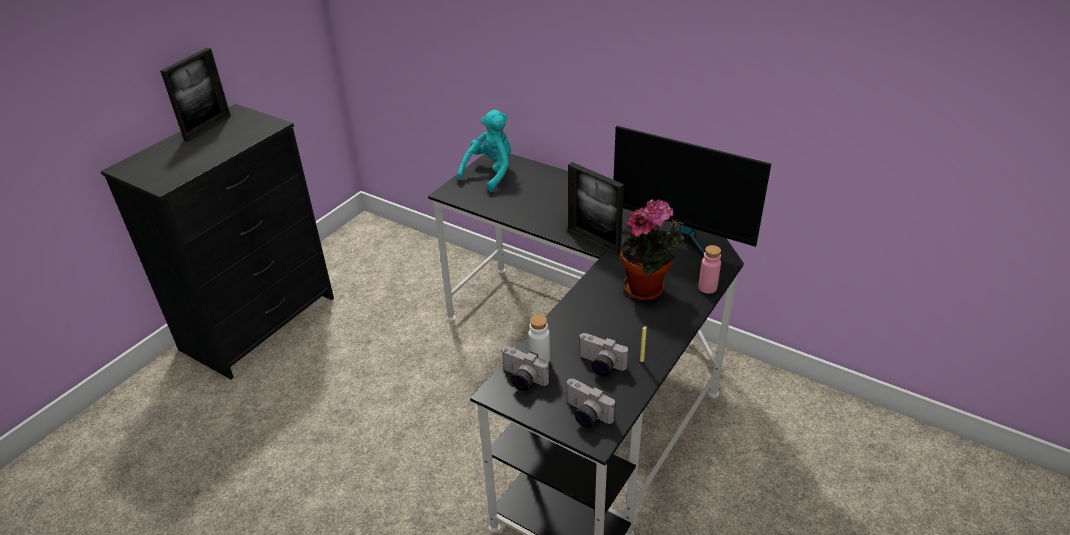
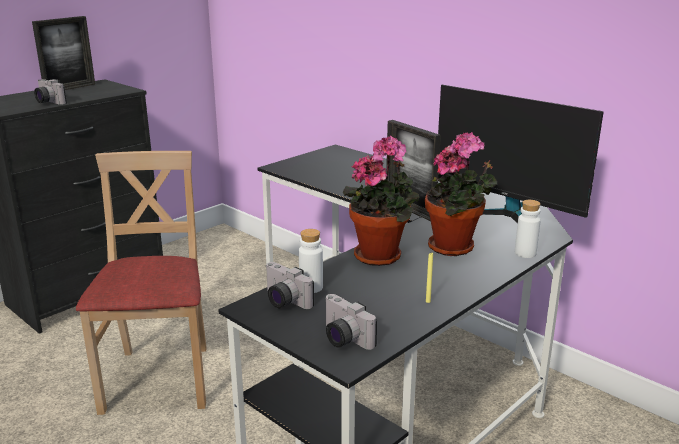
camera: 10 degrees right, 15 degrees down
(371, 412) = (159, 379): none -> beige chair
(490, 173) = (325, 158): turquoise plush toy -> none
(586, 308) = (381, 255): none -> potted plant
(599, 365) = (377, 300): camera -> camera (47, 102)
(707, 287) = (525, 253): pink bottle -> white bottle

